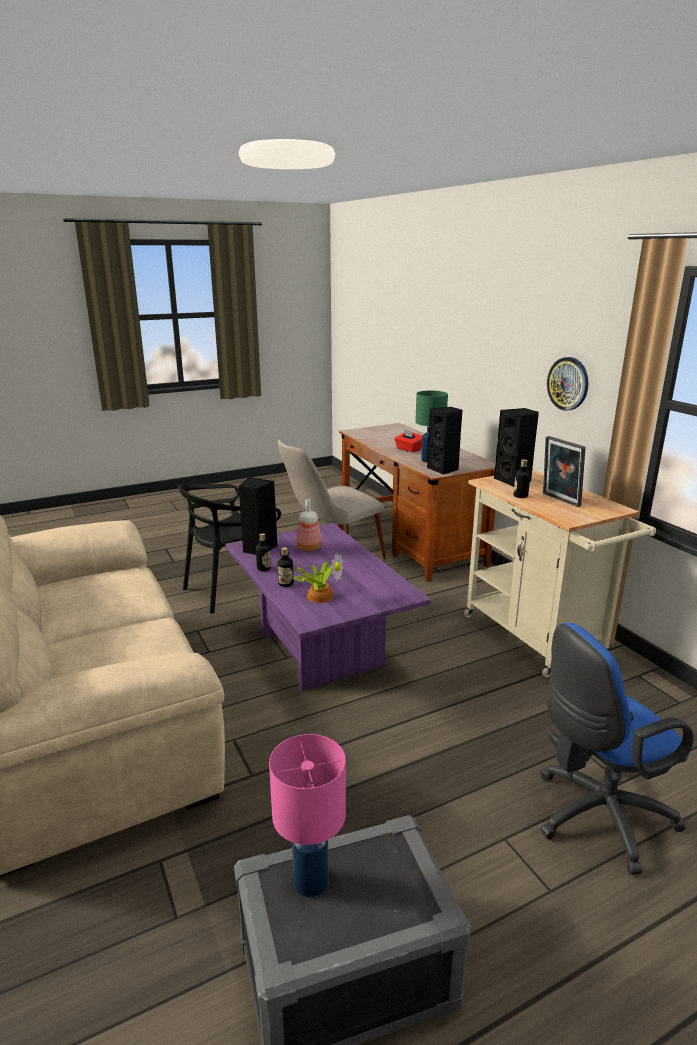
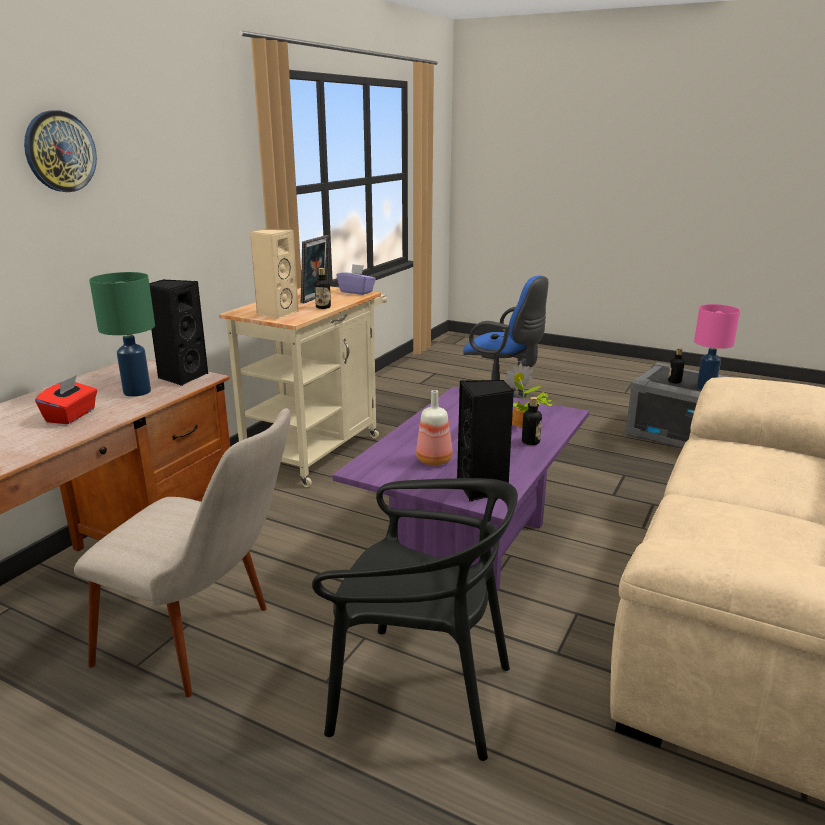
camera: 125 degrees left, 0 degrees up
(264, 568) = (521, 464): bottle -> bottle (674, 381)
(514, 481) = (276, 313): black speaker -> beige speaker
(568, 383) = (186, 206): wall clock -> wall clock (60, 151)
(578, 519) = (356, 292): none -> purple tissue box

